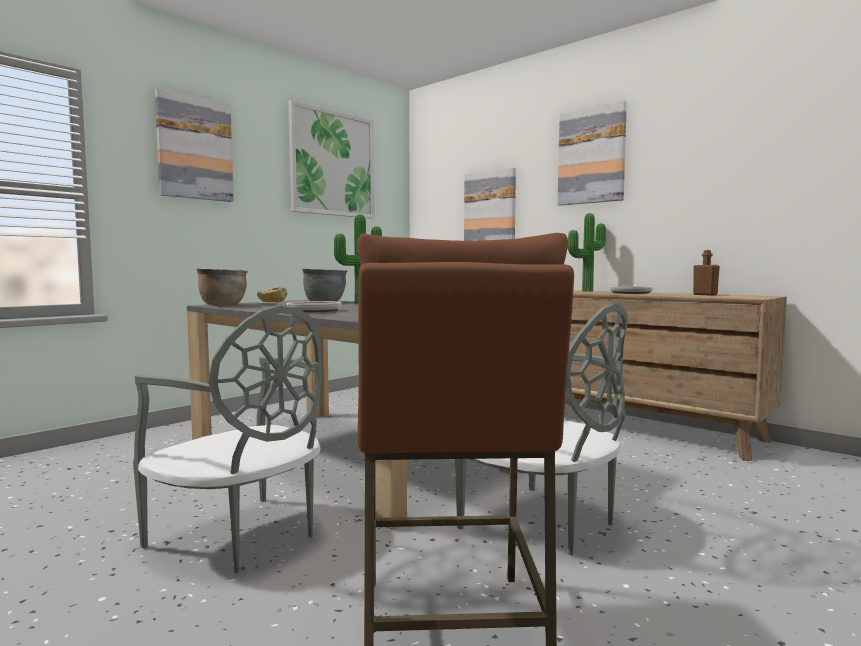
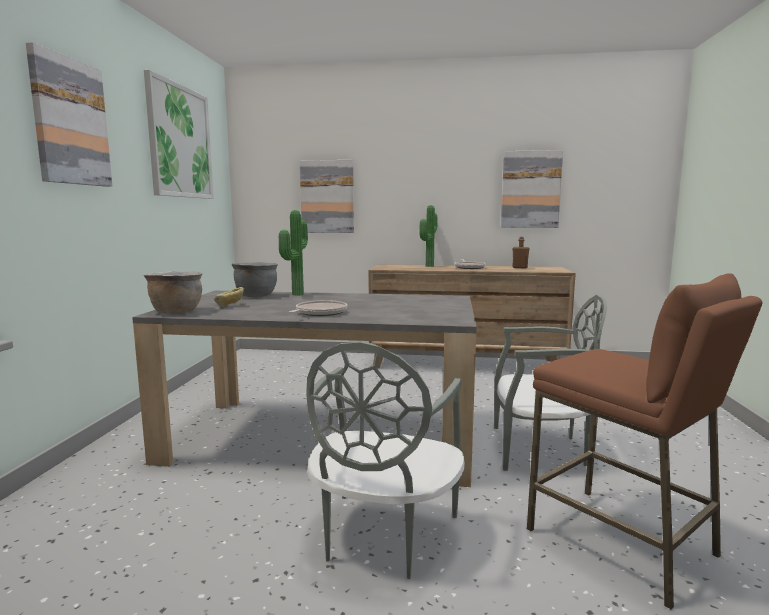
camera: 35 degrees left, 5 degrees up
(241, 537) = (382, 535): grey chair -> grey chair turned 105 degrees clockwise
(591, 156) = (424, 158): picture -> picture (530, 189)

